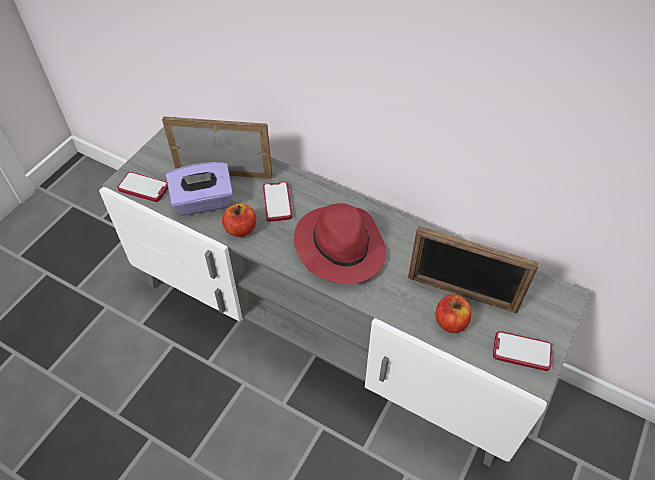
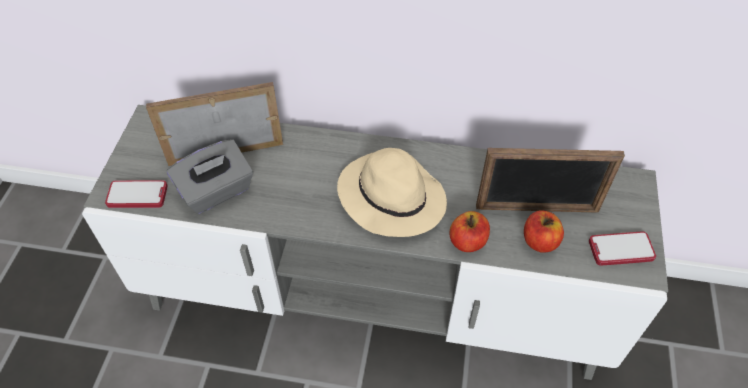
camera: 20 degrees left, 0 degrees up
(203, 202) = (217, 191): purple tissue box -> grey tissue box
(241, 229) = (273, 209): apple -> apple (467, 241)
(277, 202) = (301, 169): phone -> none
(339, 246) = (390, 197): red hat -> beige hat

